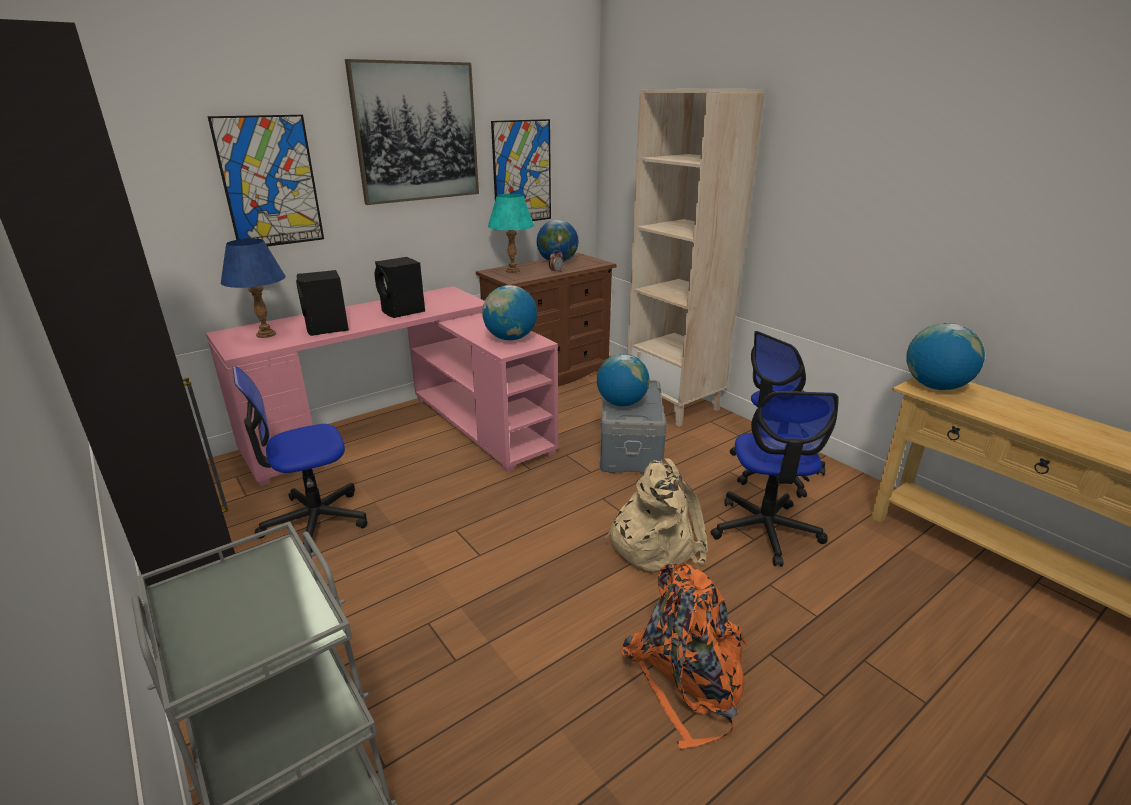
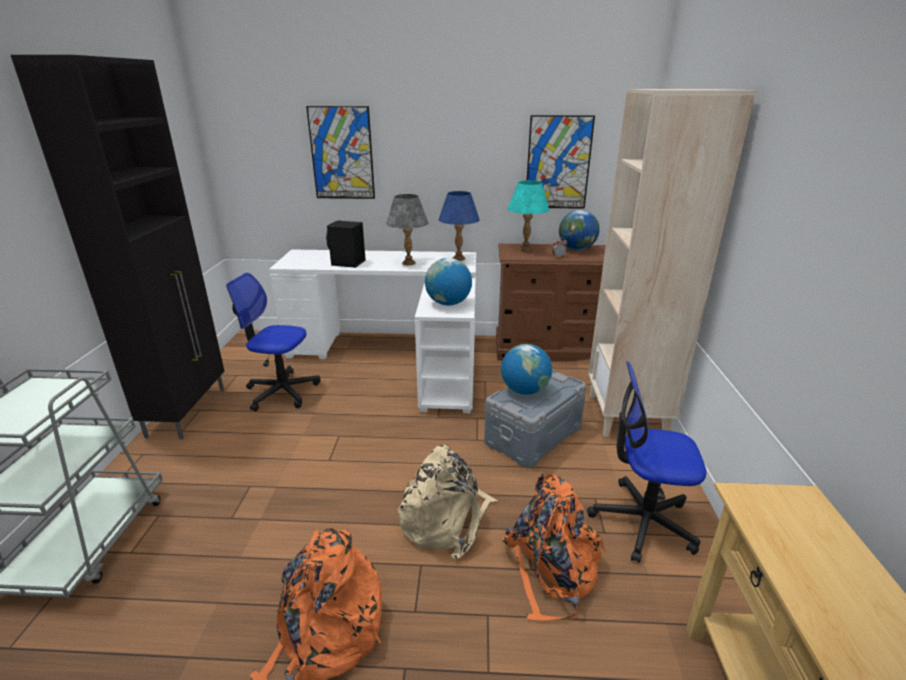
camera: 40 degrees right, 0 degrees up
(266, 334) = (313, 258): blue table lamp -> blue table lamp (459, 258)
(403, 311) = (409, 263): black speaker -> grey table lamp
(408, 432) = (399, 356): pink desk -> white desk
(416, 132) = (458, 123): picture -> none
(765, 530) = (552, 568): office chair -> orange backpack
(935, 386) = (777, 507): globe -> none

